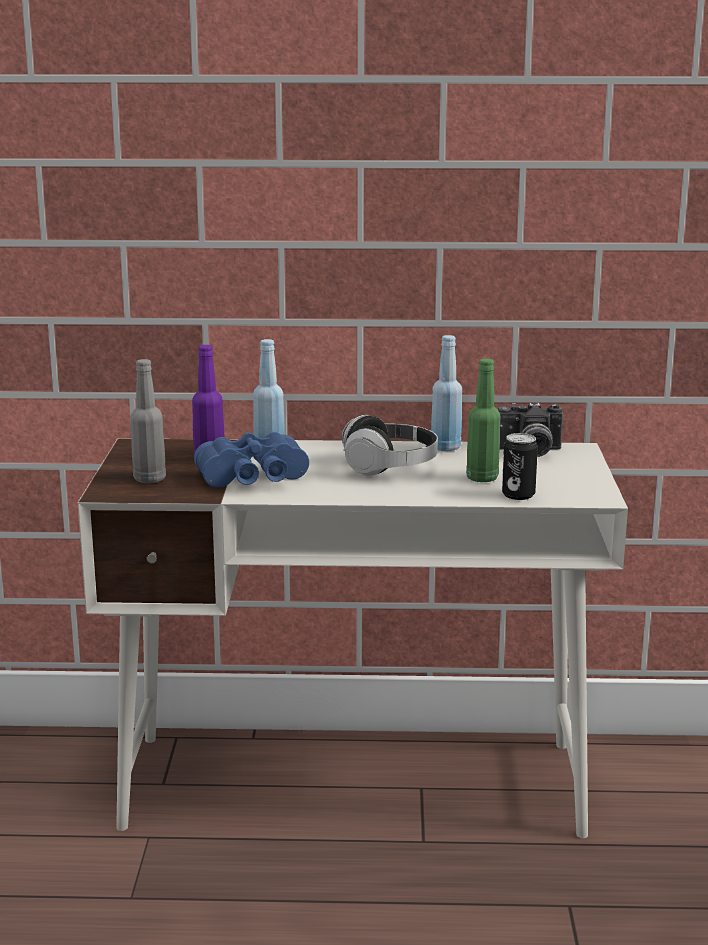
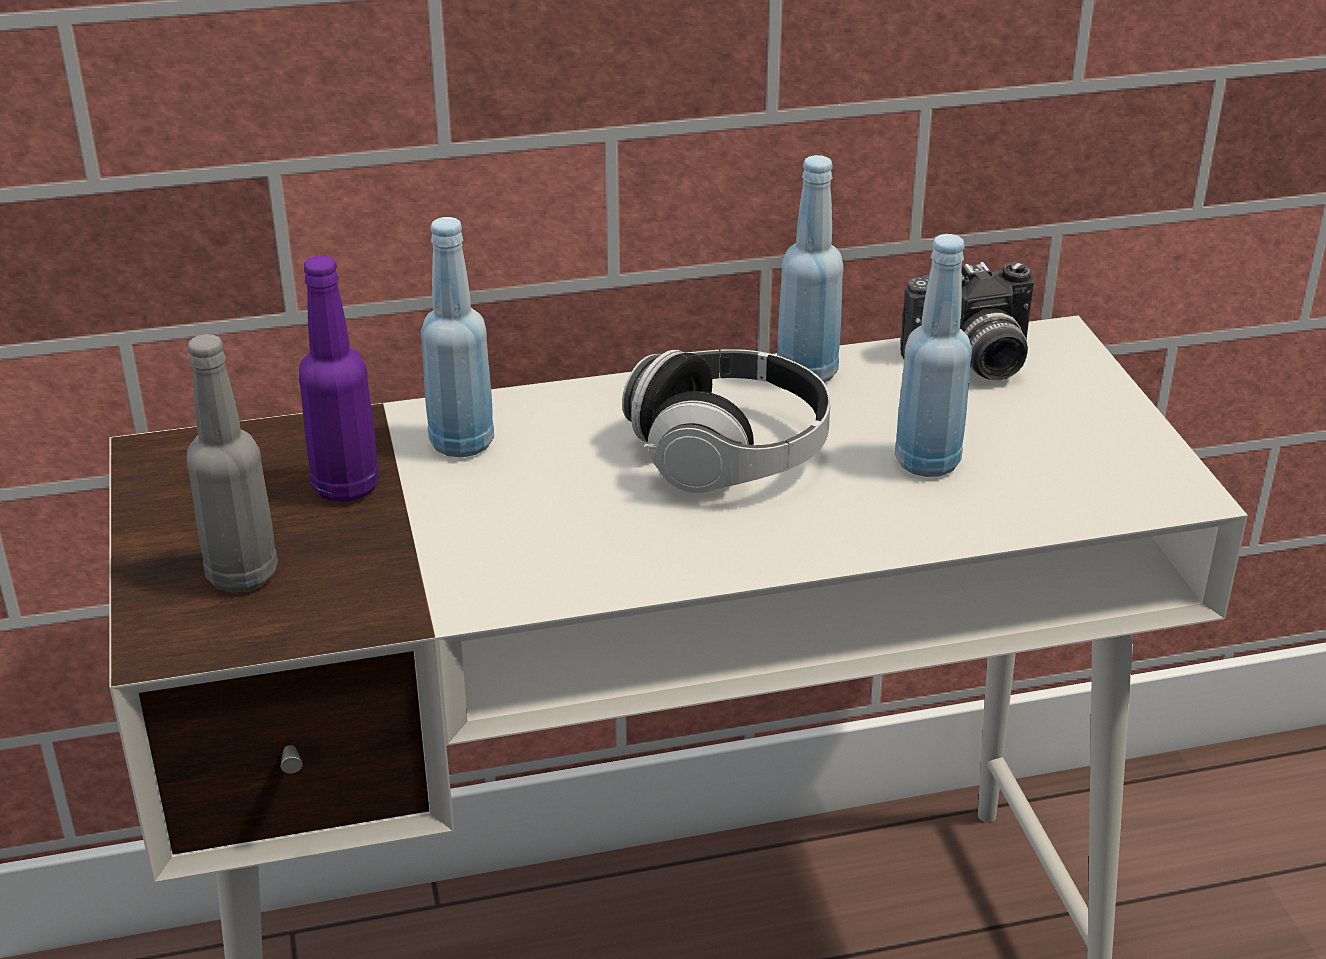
camera: 15 degrees left, 15 degrees up
(254, 479) = (471, 540): blue binoculars -> none
(482, 478) = (927, 462): green bottle -> blue bottle
(518, 495) = (1024, 507): can -> none

